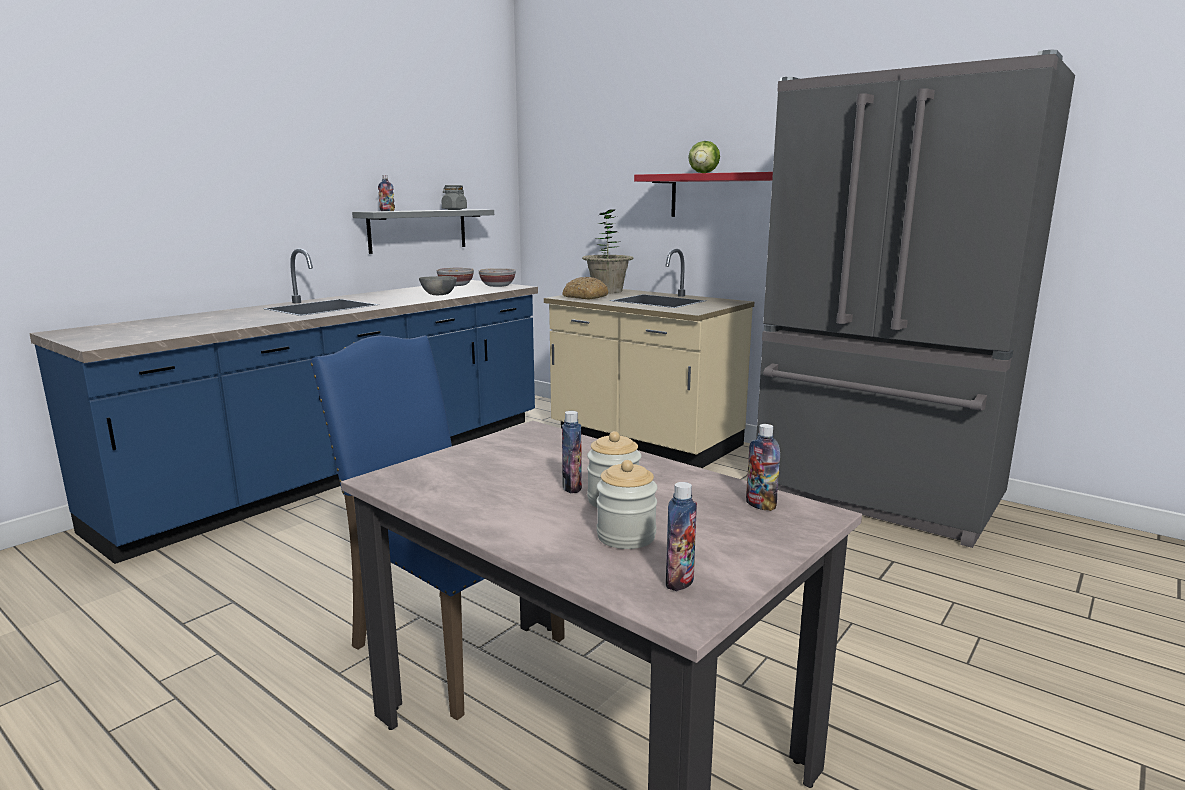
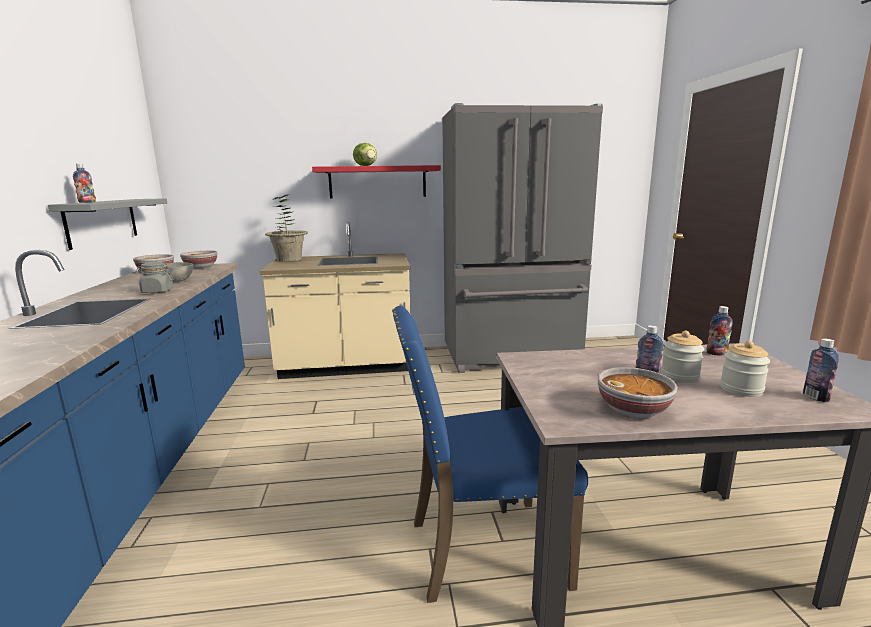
camera: 45 degrees left, 0 degrees up
(454, 209) = (133, 199): grey jar -> grey jar (157, 291)
(461, 498) = (634, 409): none -> bowl
(584, 297) = (290, 265): bread -> none

